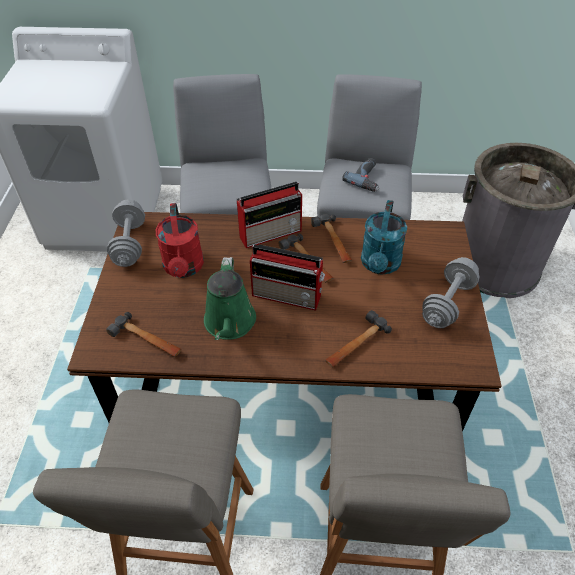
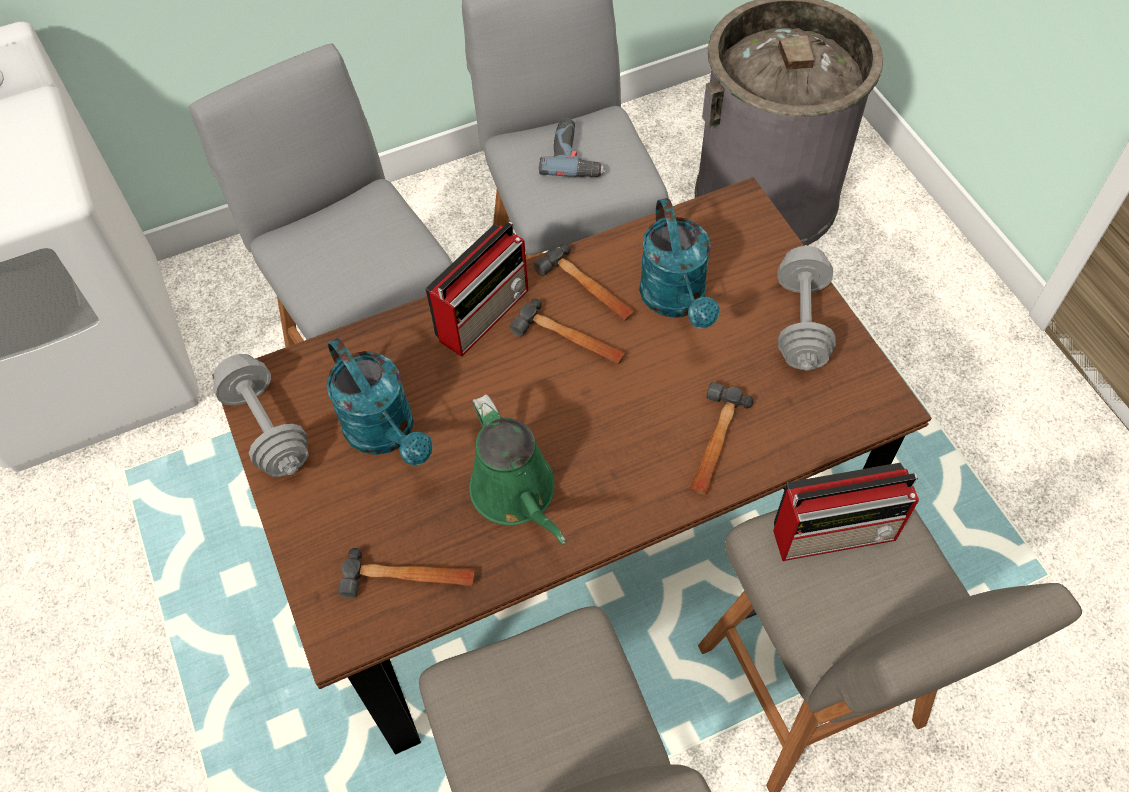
camera: 25 degrees left, 10 degrees up
(184, 268) = (386, 433): red watering can -> turquoise watering can
(288, 295) = (574, 409): radio -> radio (836, 533)

